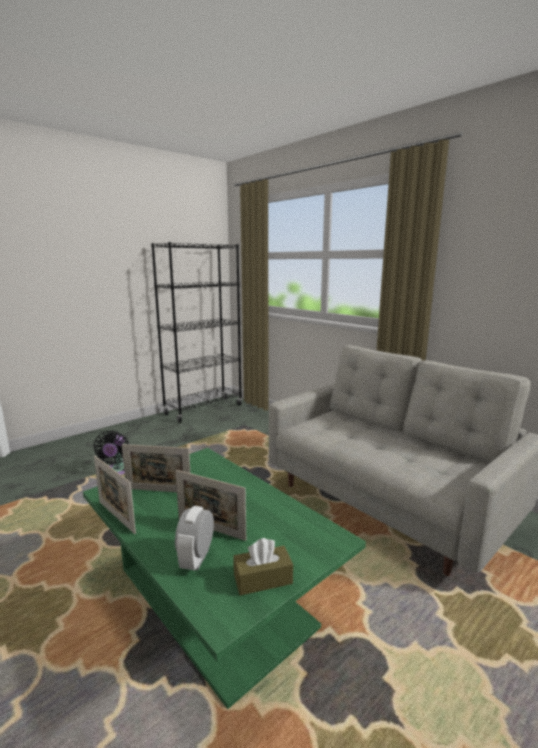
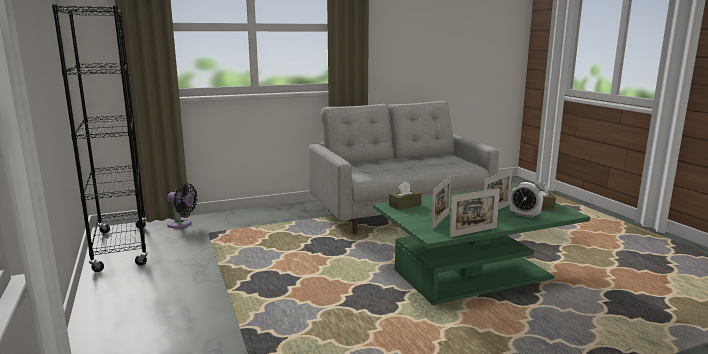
camera: 70 degrees left, 0 degrees up
(118, 471) = (244, 308): black fan -> black fan (182, 224)
(207, 464) = (405, 205): none -> brown tissue box

